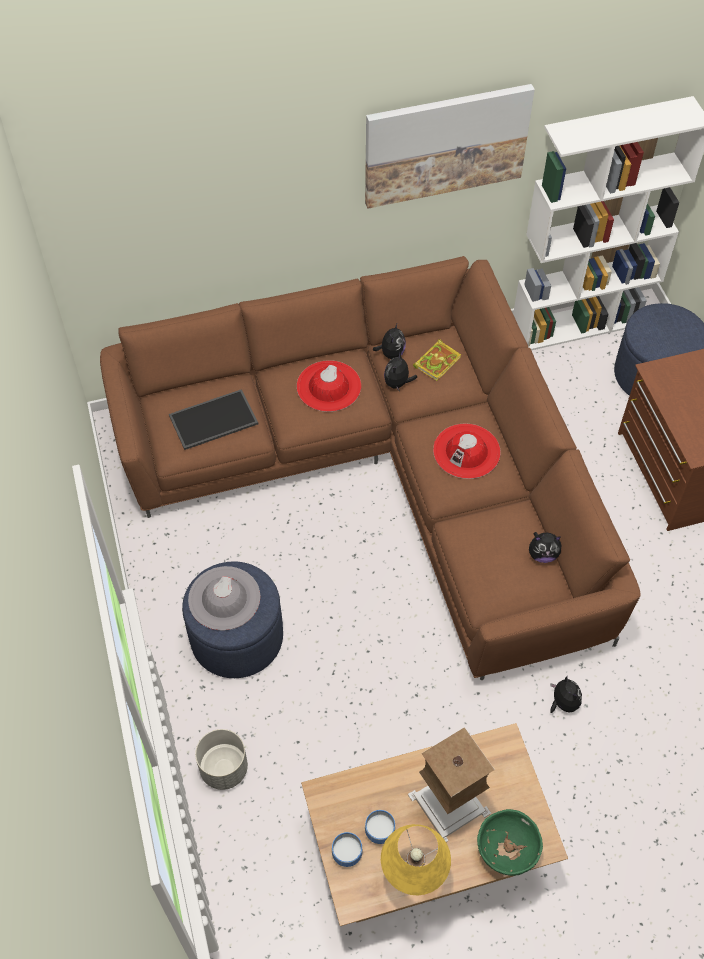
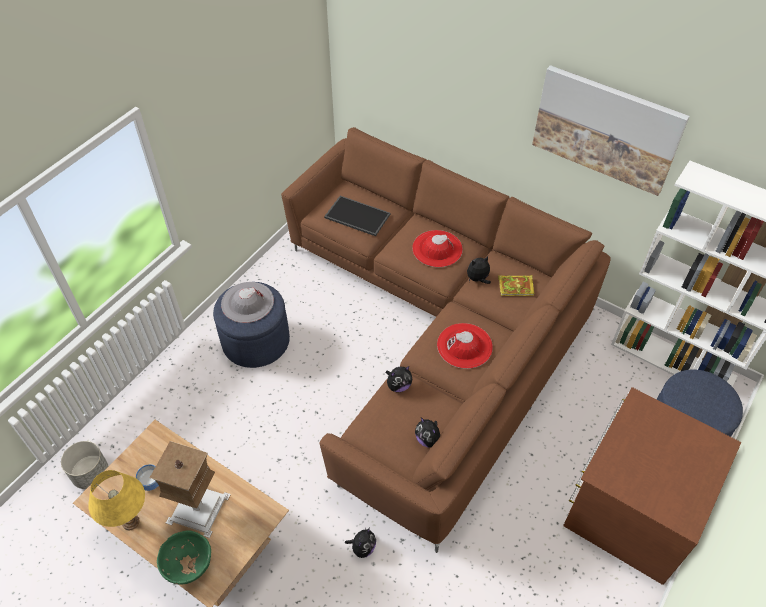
camera: 50 degrees right, 5 degrees down
(223, 769) = (167, 393): grey planter -> grey planter (91, 474)
(346, 852) = (124, 473): bowl -> none
(391, 353) = (496, 261): plush toy -> plush toy (398, 386)

